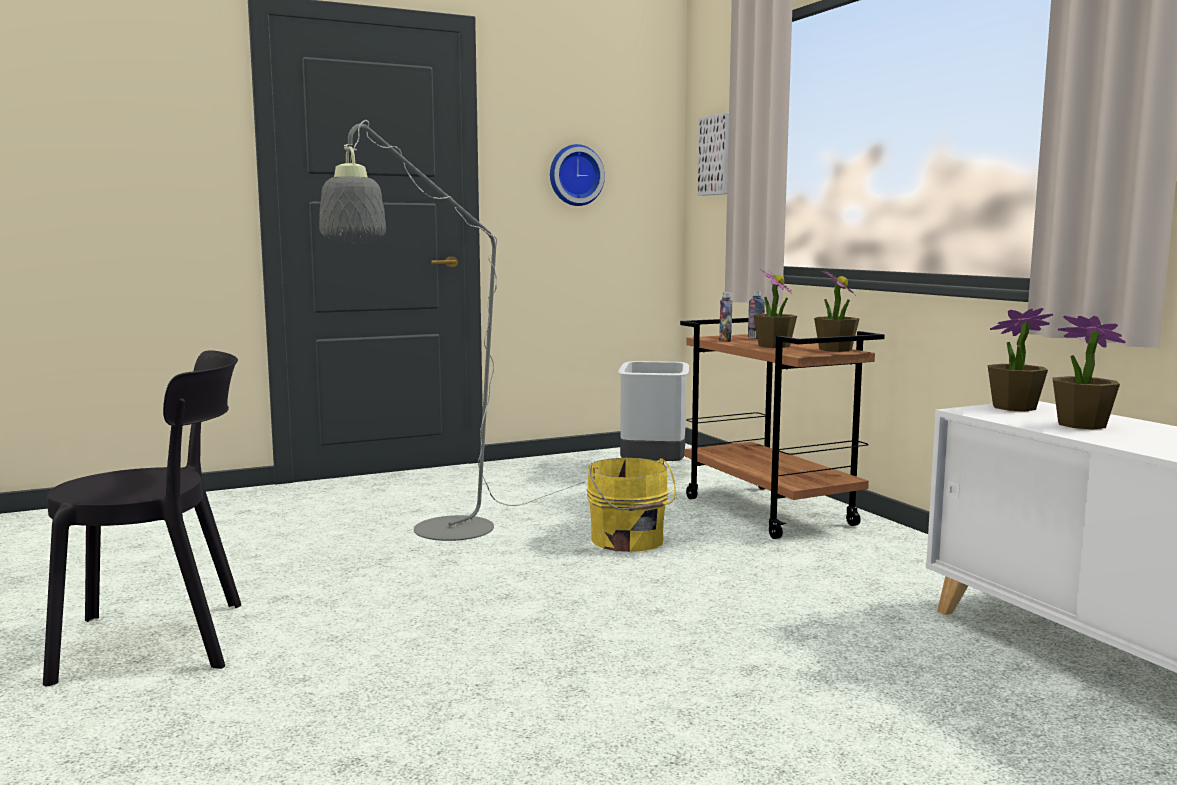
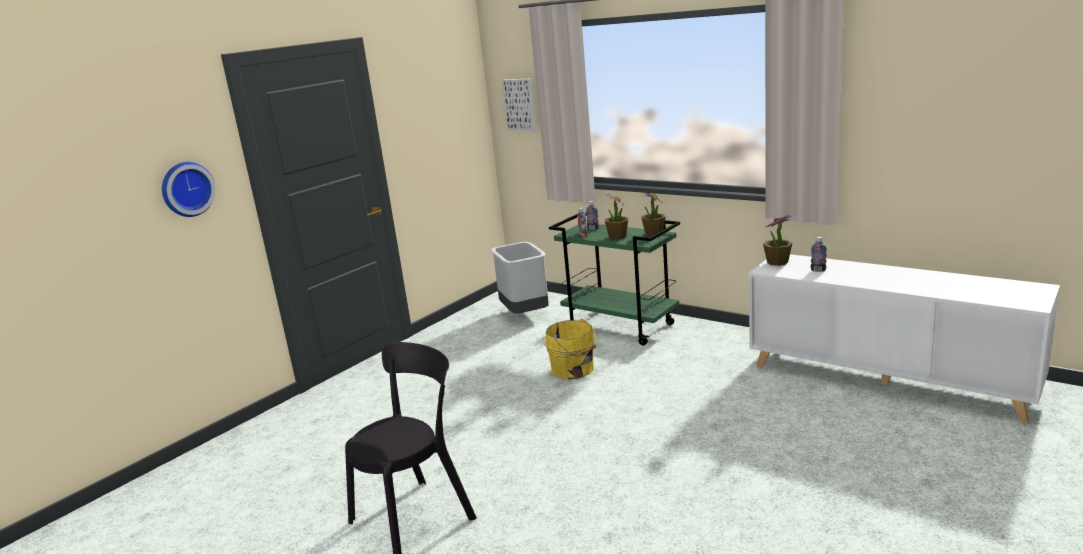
camera: 25 degrees left, 10 degrees up
(439, 534) = (464, 398): grey floor lamp -> none
(575, 175) = (433, 131): wall clock -> wall clock (186, 189)
(770, 511) = (621, 327): brown cart -> green cart
(1081, 424) = (818, 270): potted plant -> bottle

